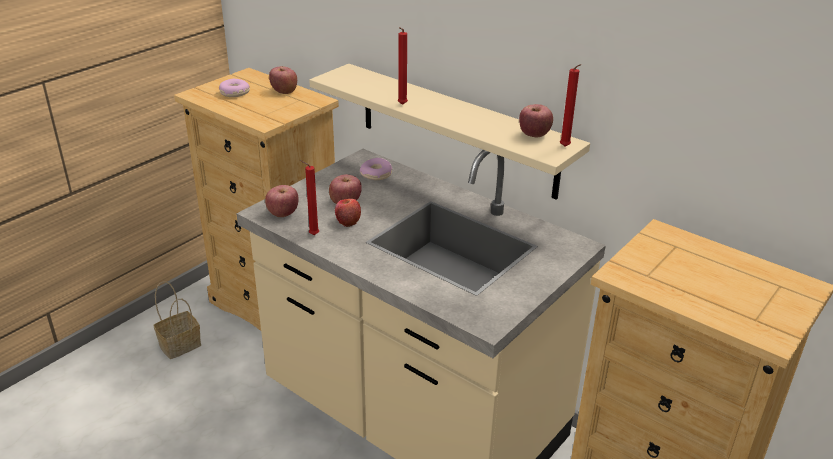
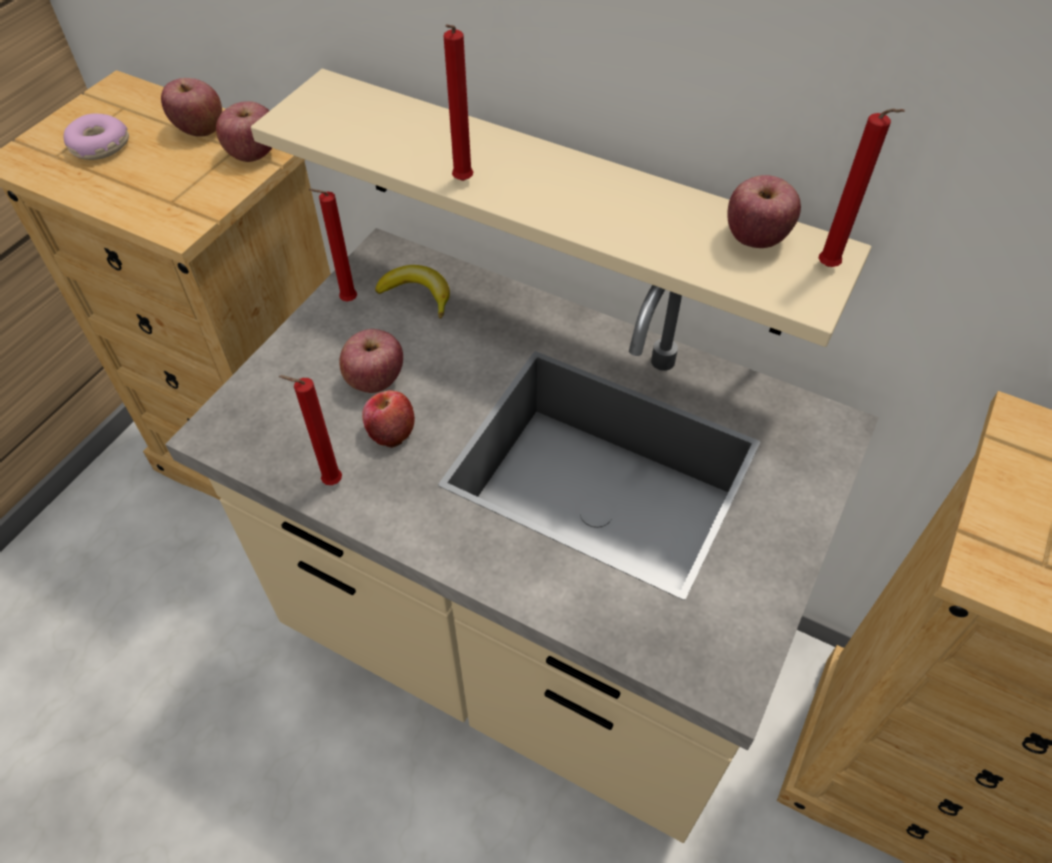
camera: 10 degrees left, 20 degrees up
(181, 344) = (124, 564): basket -> none
(283, 213) = (259, 430): apple -> apple (253, 153)
(339, 173) = (346, 301): none -> red candle
(376, 174) = (418, 295): donut -> banana

